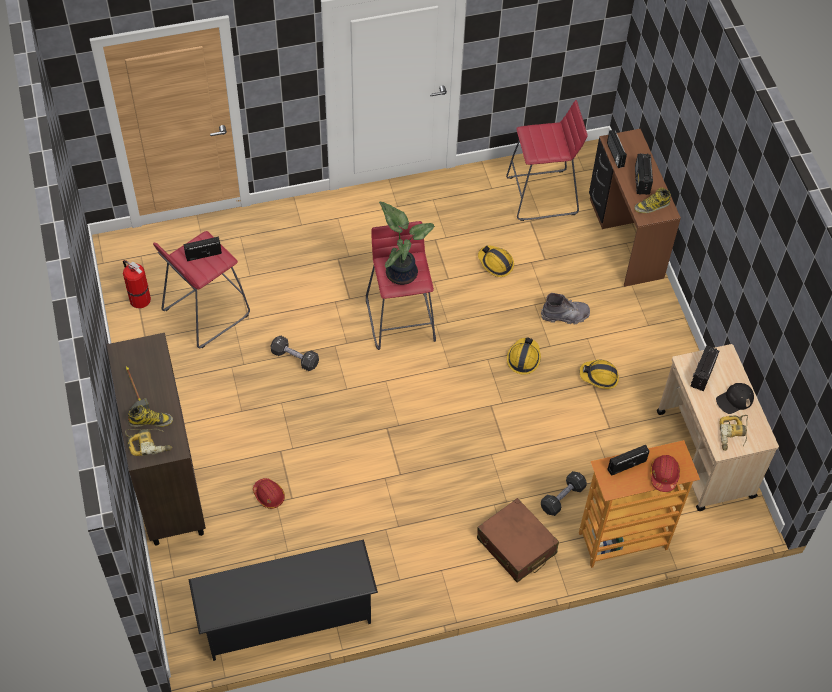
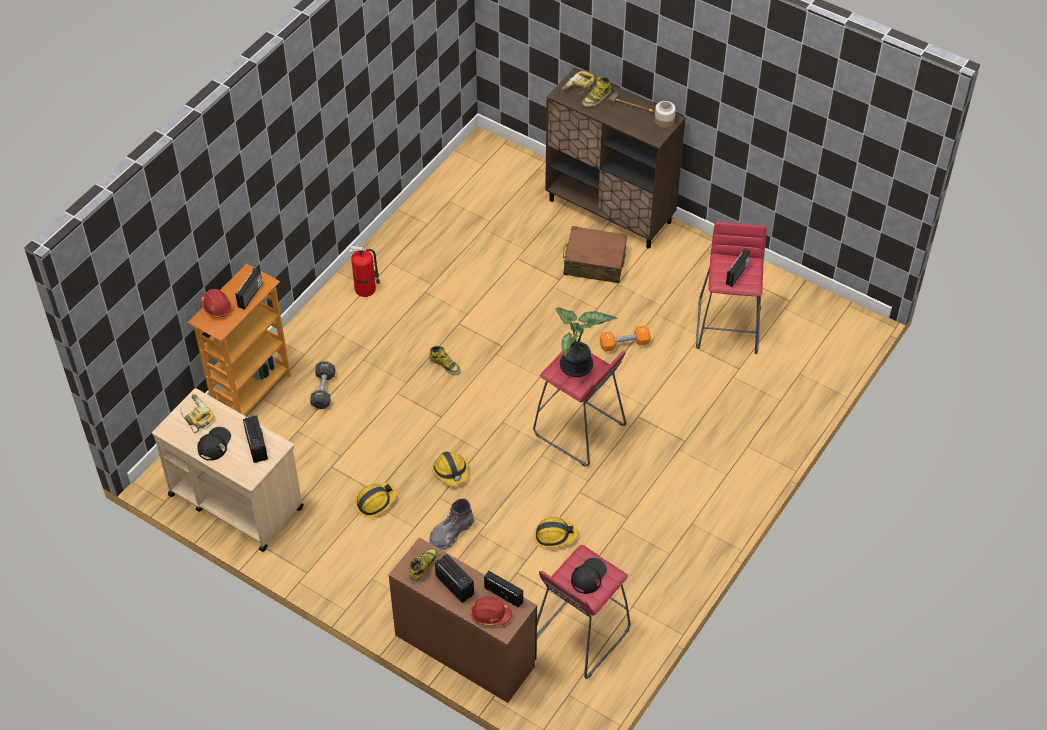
camera: 140 degrees right, 5 degrees down
(128, 353) = (664, 121): none -> jar
(139, 299) = (787, 301): fire extinguisher -> fire extinguisher (366, 288)
(269, 495) = (534, 249): red hard hat -> red hard hat (490, 614)
(287, 617) = (441, 196): black shoe rack -> none
(295, 358) = (624, 344): black dumbbell -> orange dumbbell
(446, 446) = (445, 365): none -> boot
(516, 546) = (328, 336): brown suitcase -> brown suitcase (594, 262)
(543, 140) = (588, 576): none -> black cap

